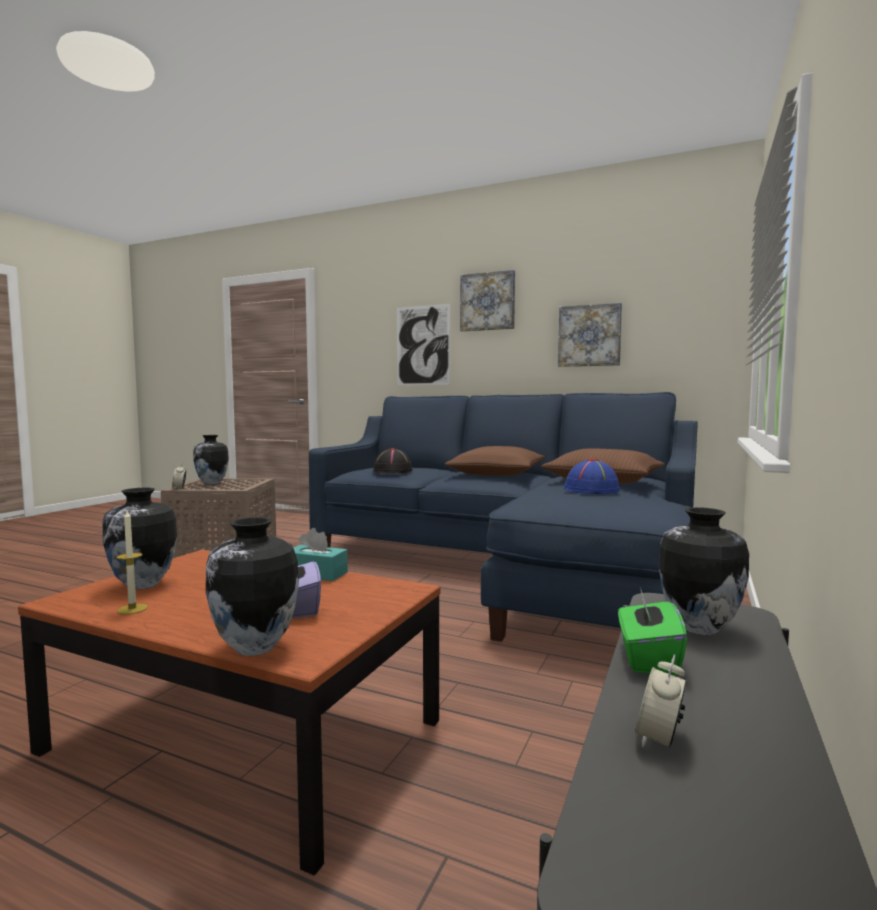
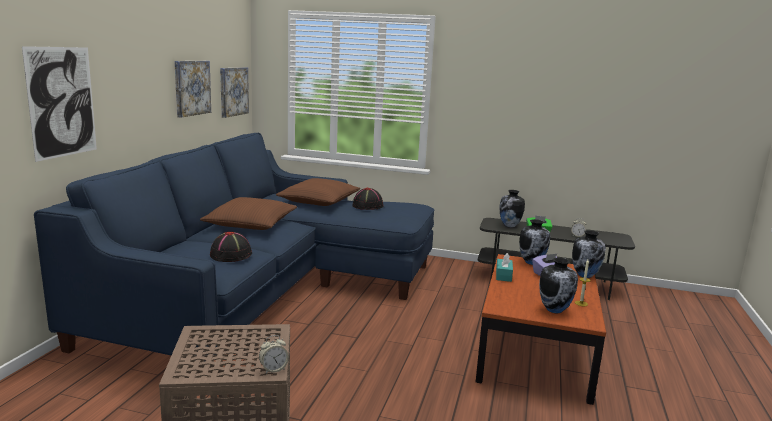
camera: 100 degrees left, 10 degrees up
(211, 483) = (228, 358): vase -> vase (532, 262)
(487, 301) = (123, 49): picture -> picture (233, 91)
(592, 490) = (368, 206): blue hat -> black hat

